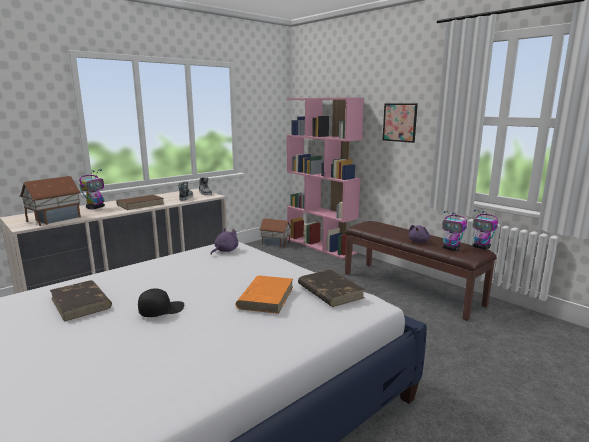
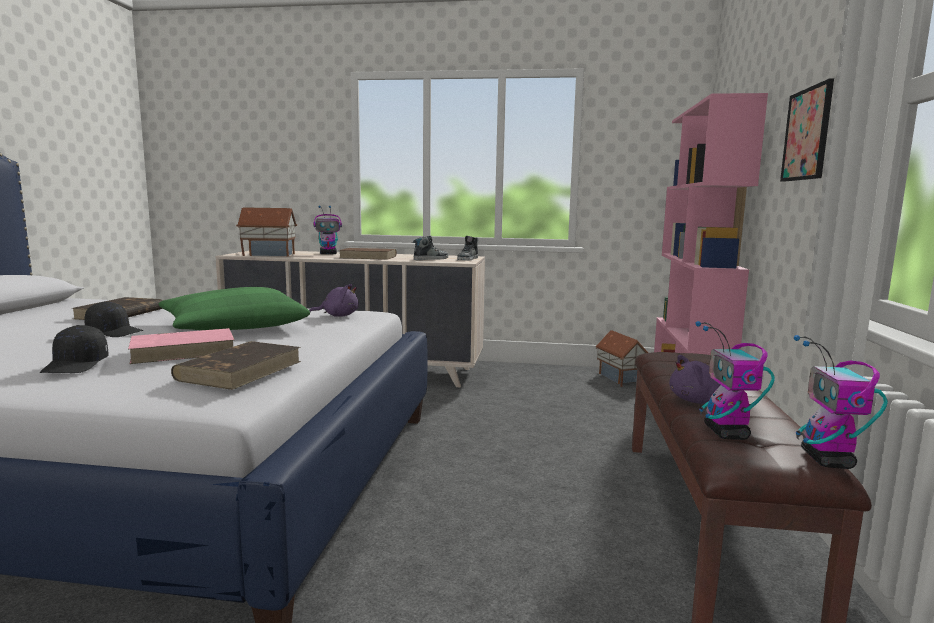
camera: 50 degrees right, 5 degrees down
(205, 278) = (233, 327): none -> green pillow
(255, 328) = (76, 365): none -> black cap
(266, 297) = (184, 351): orange book -> pink book

